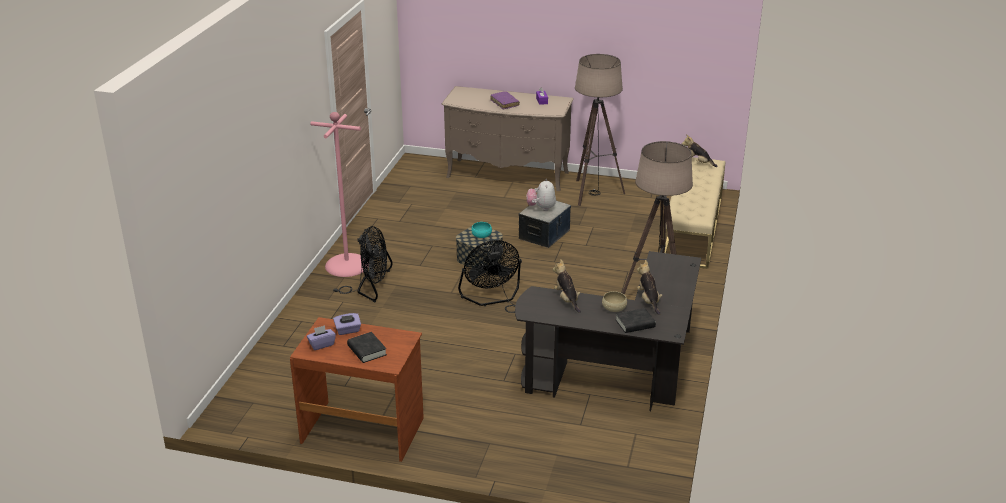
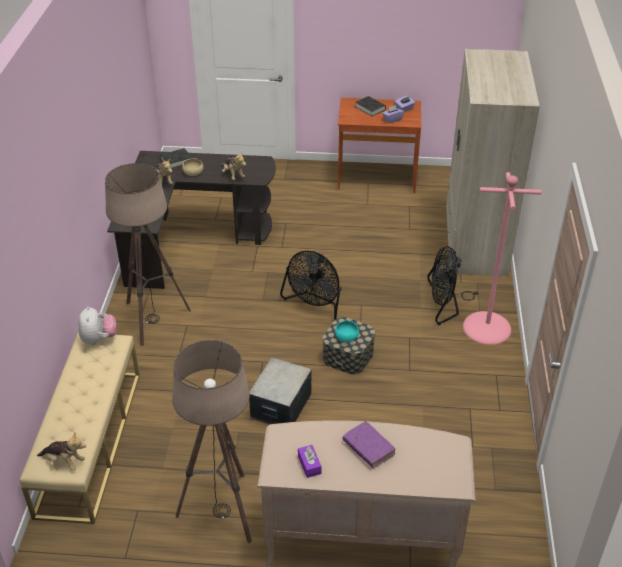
camera: 170 degrees right, 10 degrees up
(299, 336) = (475, 242): none -> beige wardrobe
(495, 298) = (314, 302): black fan -> black fan turned 60 degrees clockwise
(541, 208) = (285, 381): plush toy -> plush toy (99, 339)

